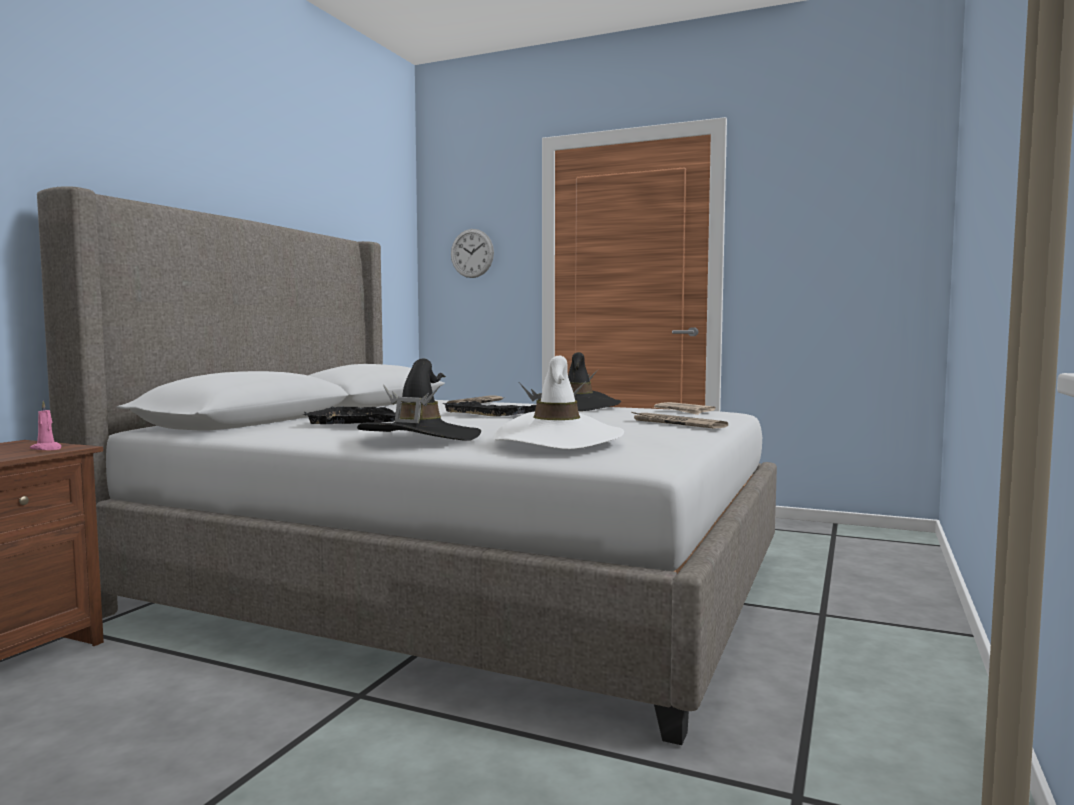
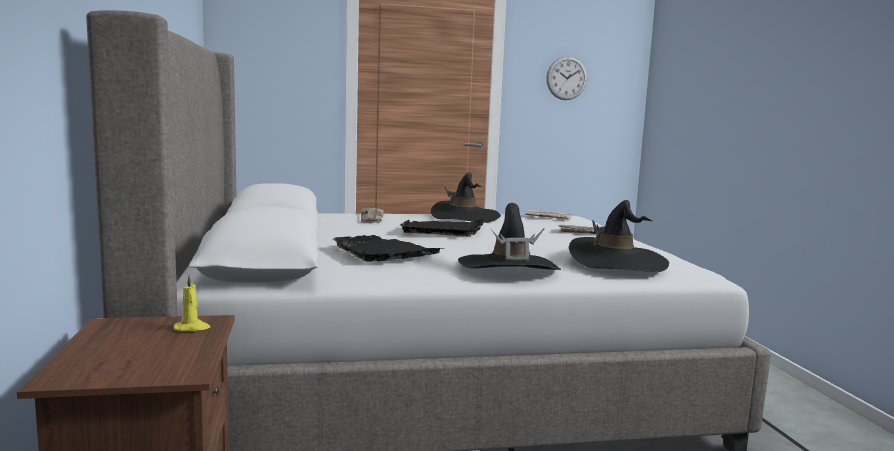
camera: 35 degrees left, 5 degrees up
(47, 449) = (192, 328): pink candle -> yellow candle
(472, 253) = (271, 62): wall clock -> wall clock (566, 78)
(558, 439) = (617, 261): white hat -> black hat

